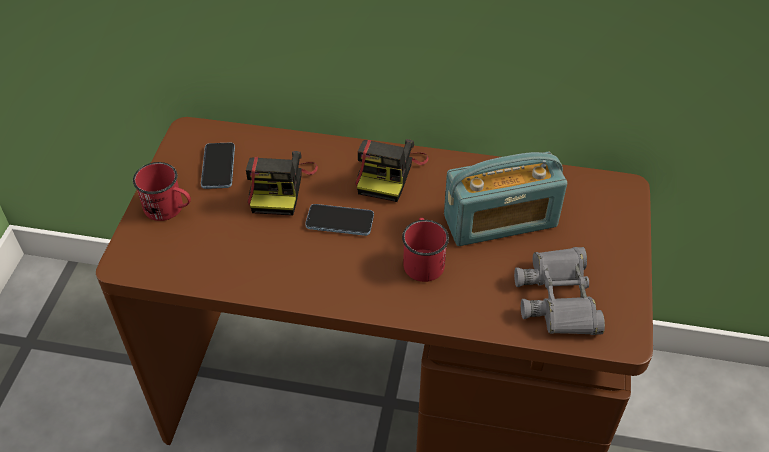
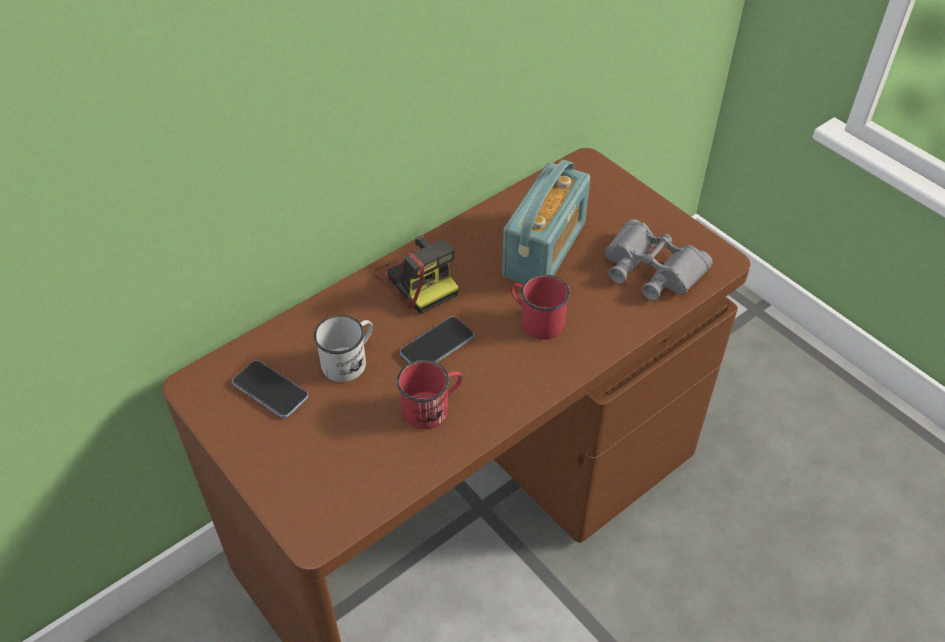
camera: 50 degrees left, 0 degrees up
(169, 209) = (281, 459): red mug -> red mug (432, 408)
(280, 187) = (349, 361): camera -> white mug

